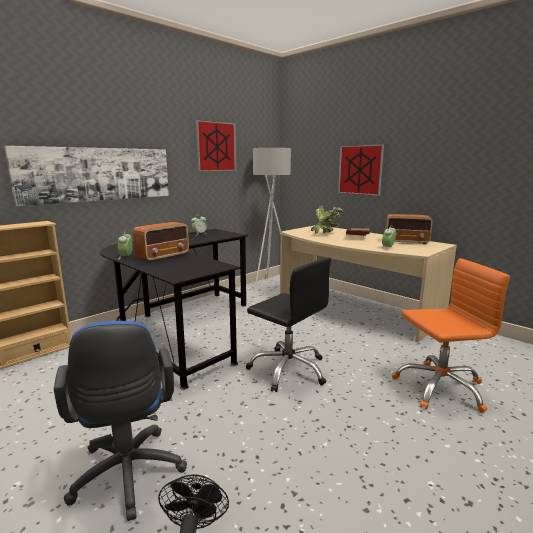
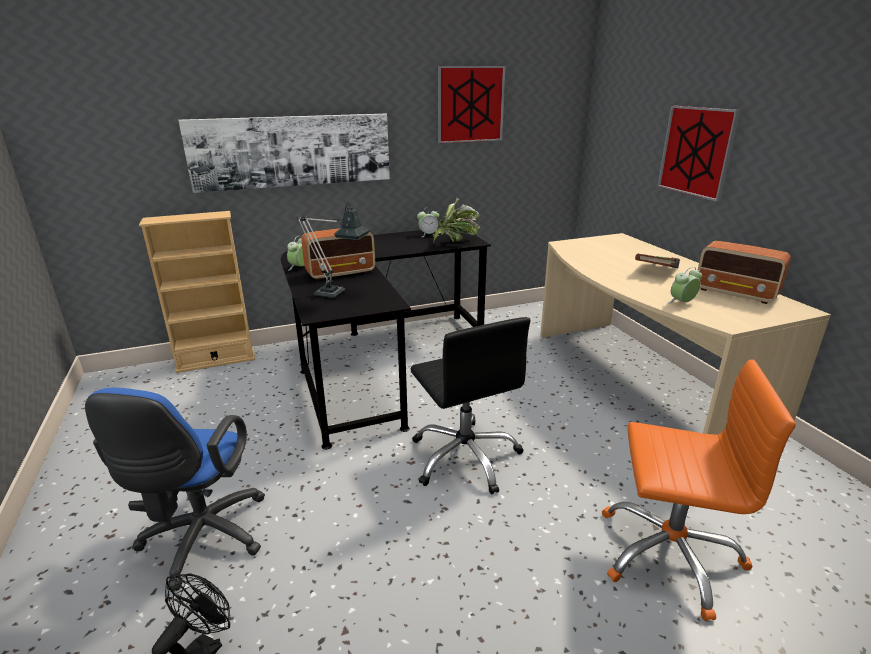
camera: 25 degrees right, 10 degrees up
(176, 266) = (336, 294): none -> table lamp
(270, 285) = (540, 314): white floor lamp -> none
(325, 234) = (612, 256): potted plant -> potted plant (456, 243)

